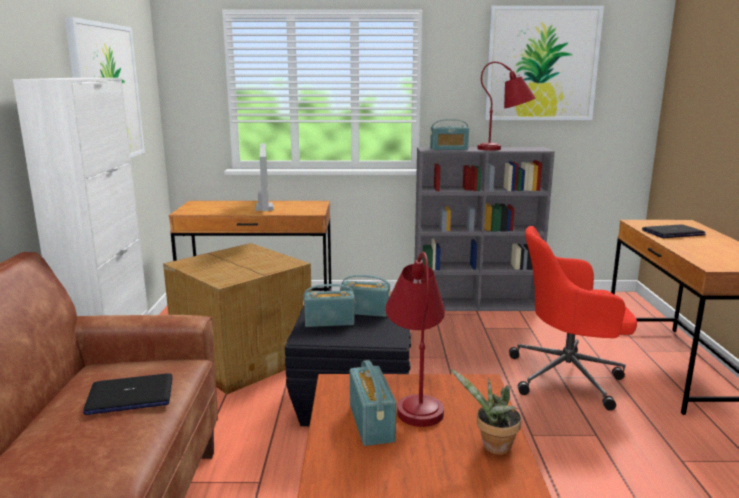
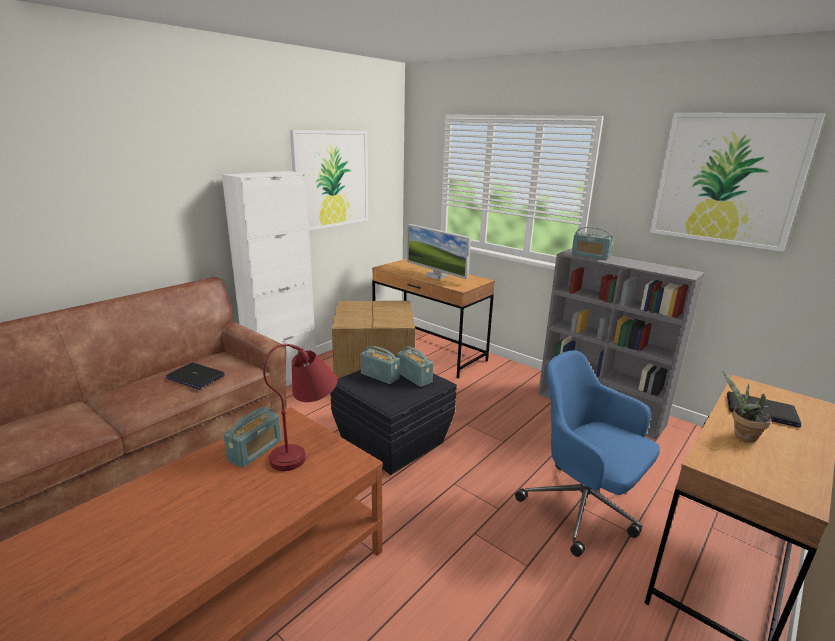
camera: 40 degrees right, 5 degrees up
(264, 208) = (436, 276): monitor -> monitor turned 105 degrees clockwise
(492, 447) = (278, 504): potted plant -> potted plant (741, 435)
(505, 149) = (647, 267): red table lamp -> none
(568, 377) = (583, 508): red office chair -> blue office chair

